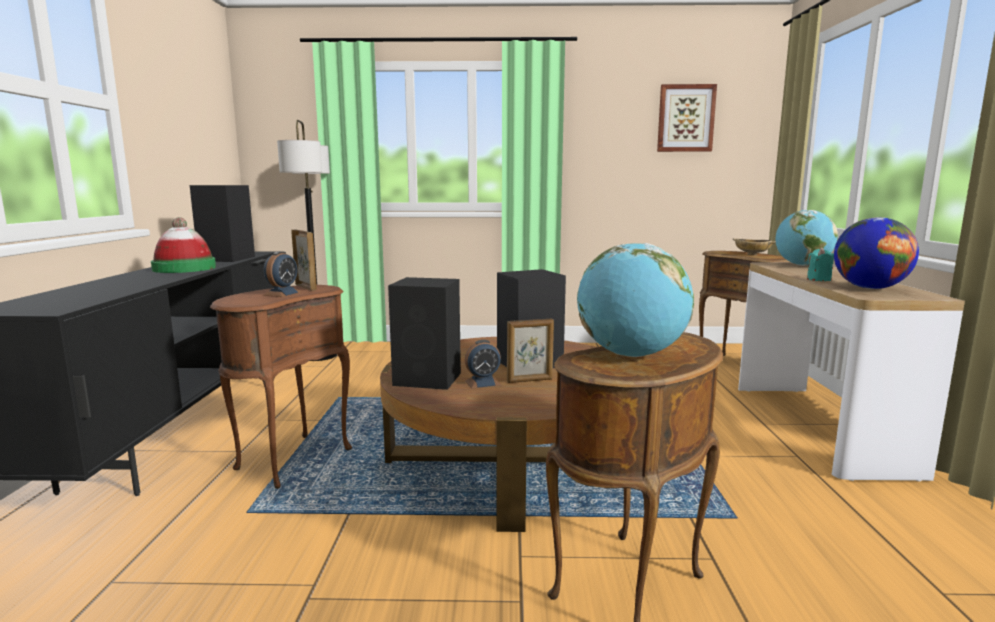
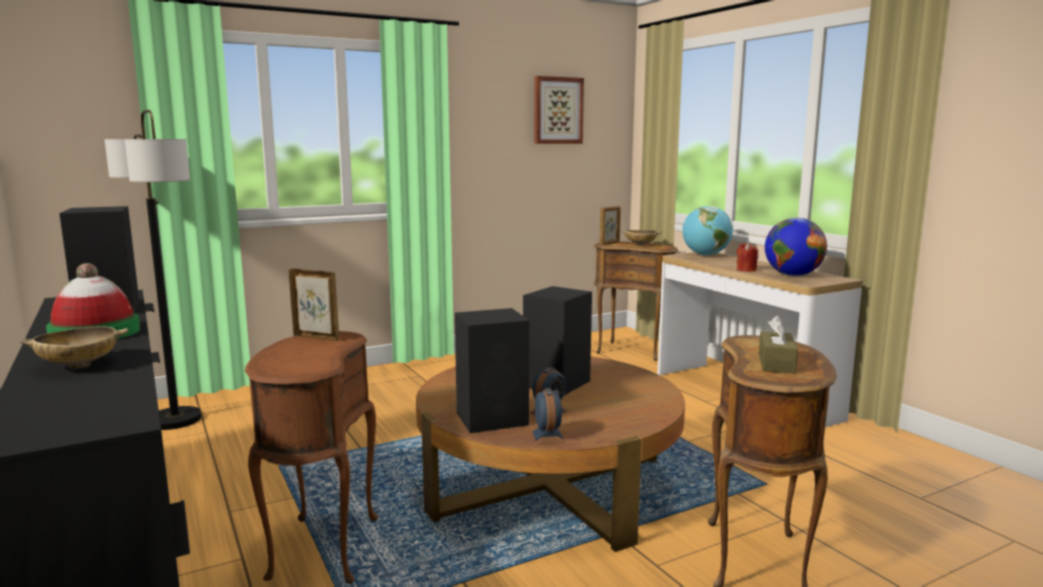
camera: 30 degrees left, 0 degrees up
(127, 281) = (79, 365): none -> beige bowl
(282, 293) = (314, 350): alarm clock -> alarm clock (547, 436)
(530, 380) = (584, 400): picture frame -> picture frame (610, 243)
(631, 355) = (776, 363): globe -> brown tissue box
(818, 279) = (746, 270): turquoise candle -> red candle

